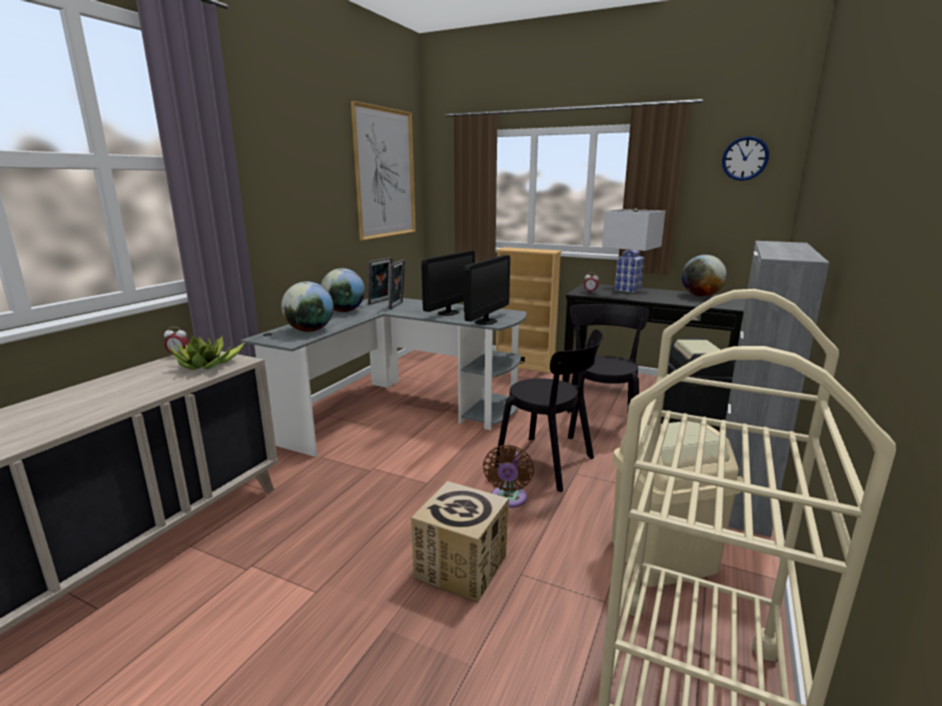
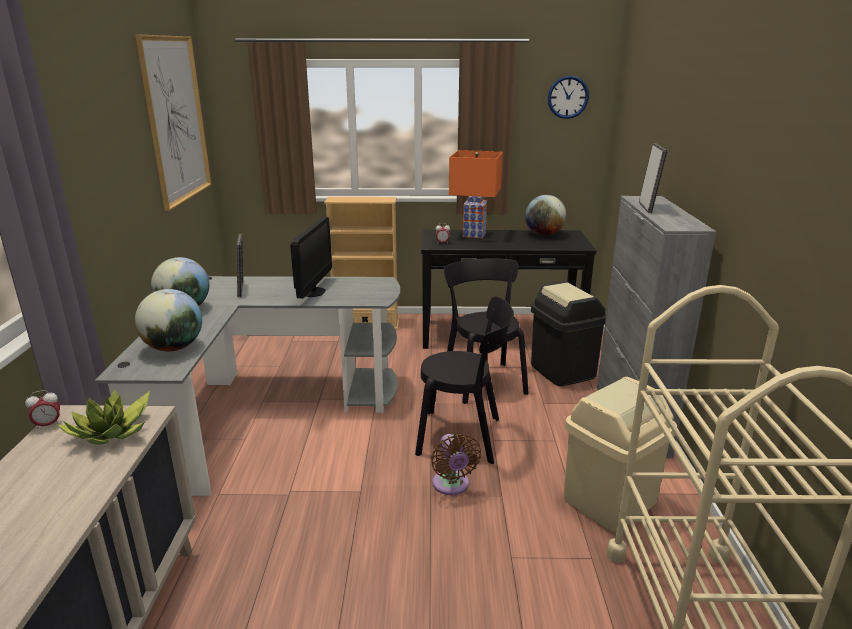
camera: 25 degrees left, 5 degrees up
(381, 301) = (215, 286): picture frame -> picture frame (648, 207)
(461, 567) = (456, 569): cardboard box -> none
(485, 321) = (366, 299): monitor -> none
(627, 290) = (473, 235): white table lamp -> orange table lamp

